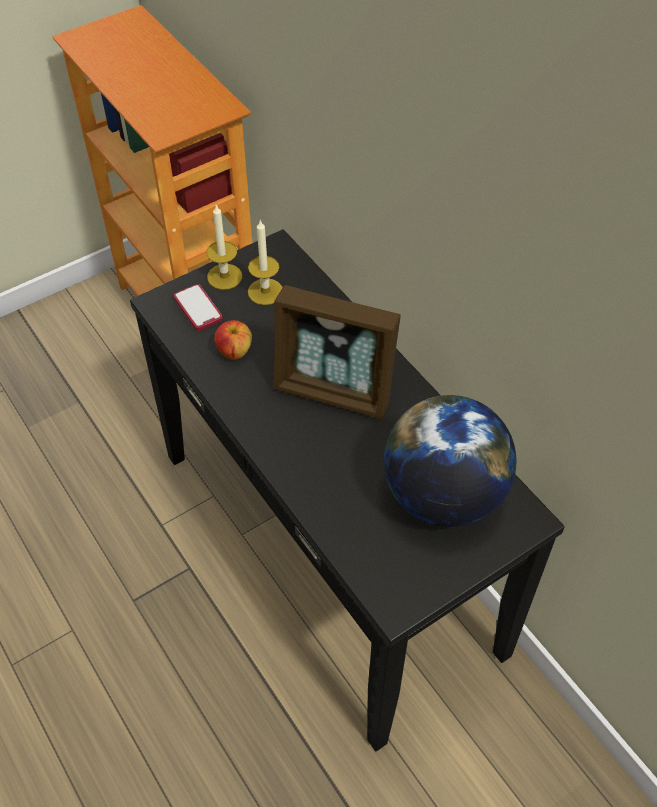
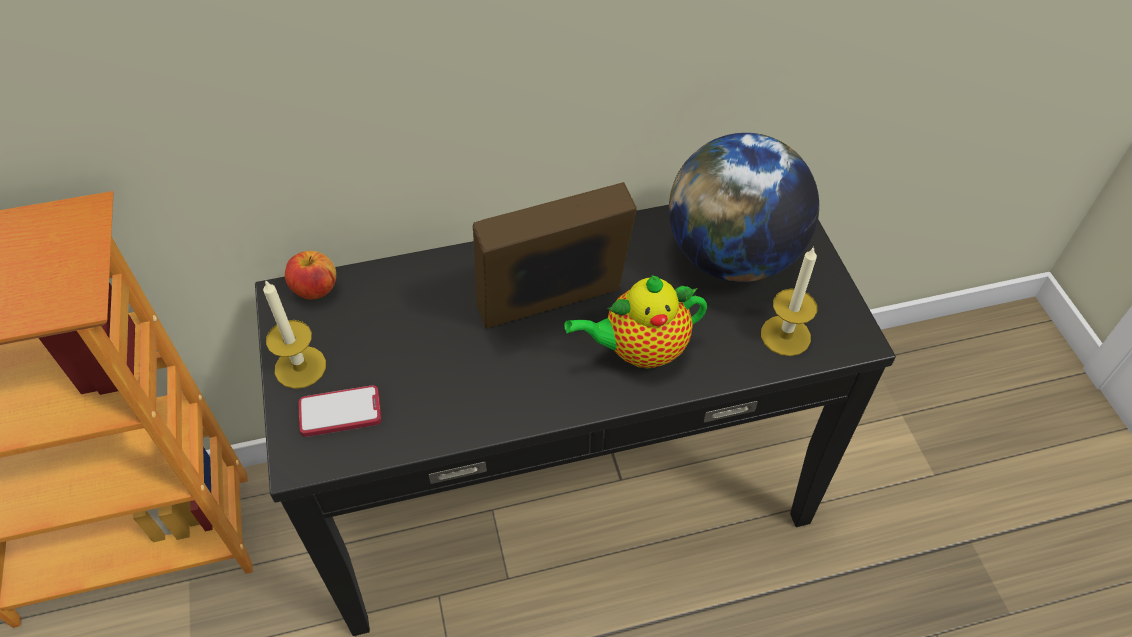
camera: 70 degrees left, 0 degrees up
(234, 351) = (438, 390): apple -> apple (315, 289)
(265, 291) = (355, 330): candle -> candle (785, 335)
(317, 456) = (640, 350): none -> teapot
(334, 391) = (551, 306): picture frame -> picture frame turned 150 degrees counterclockwise

